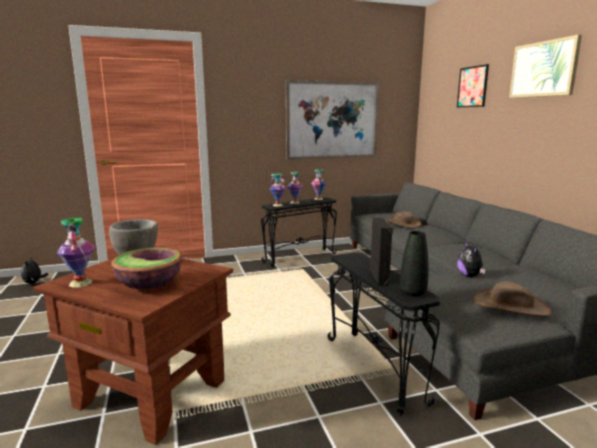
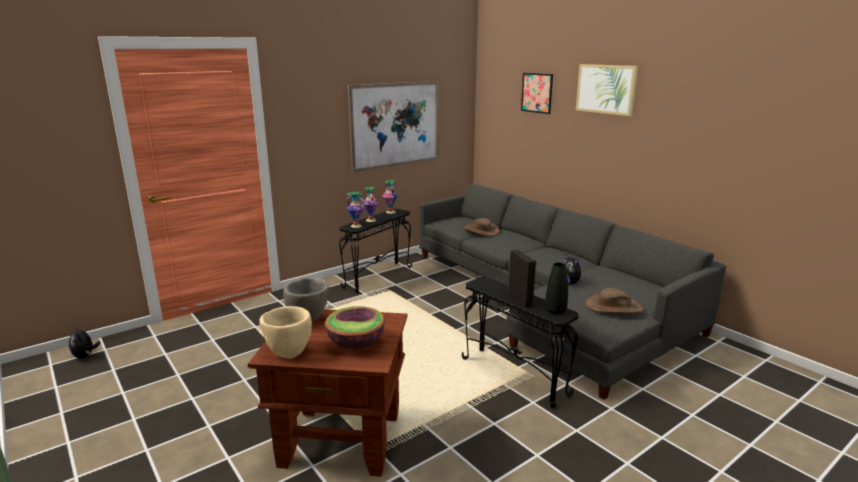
camera: 20 degrees left, 5 degrees up
(80, 283) = (288, 352): vase -> beige bowl

